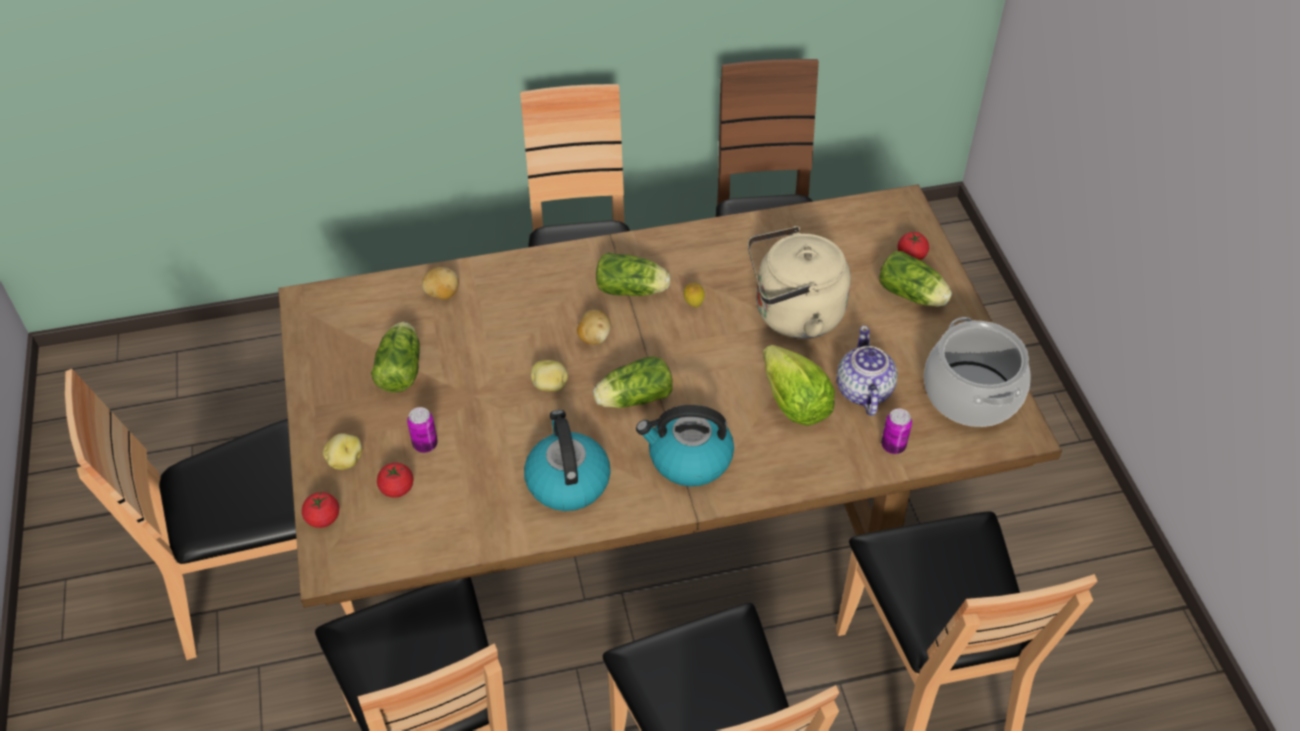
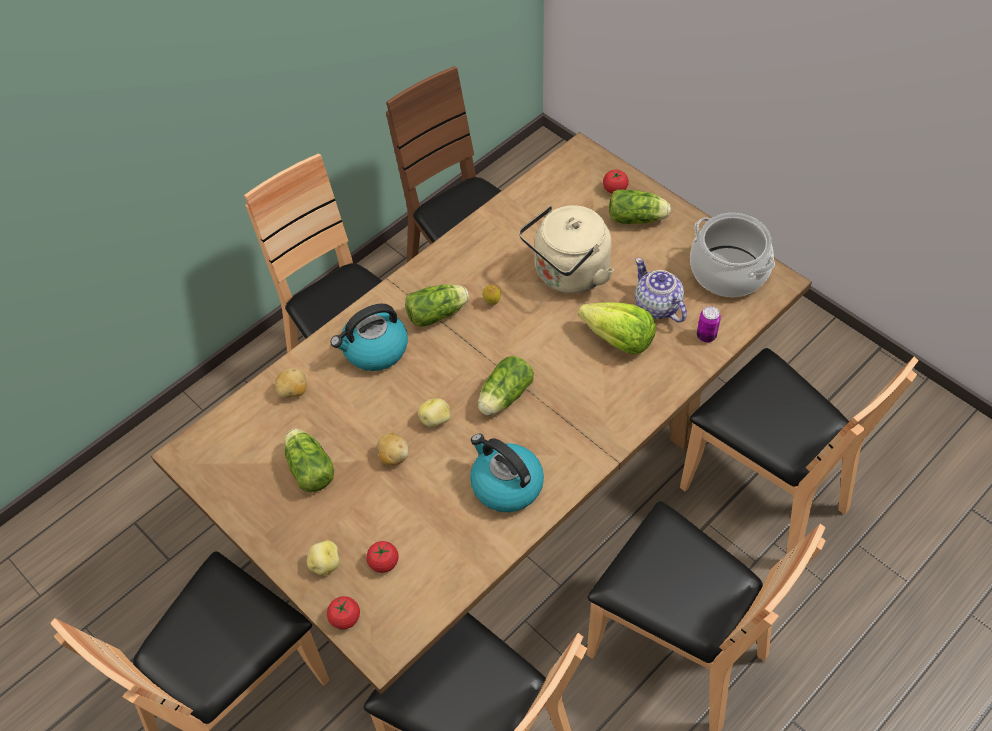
camera: 30 degrees left, 5 degrees up
(425, 444) = (377, 516): can -> none
(594, 337) = (439, 365): potato -> potato (393, 456)
(688, 459) = (578, 421): kettle -> kettle (374, 350)

